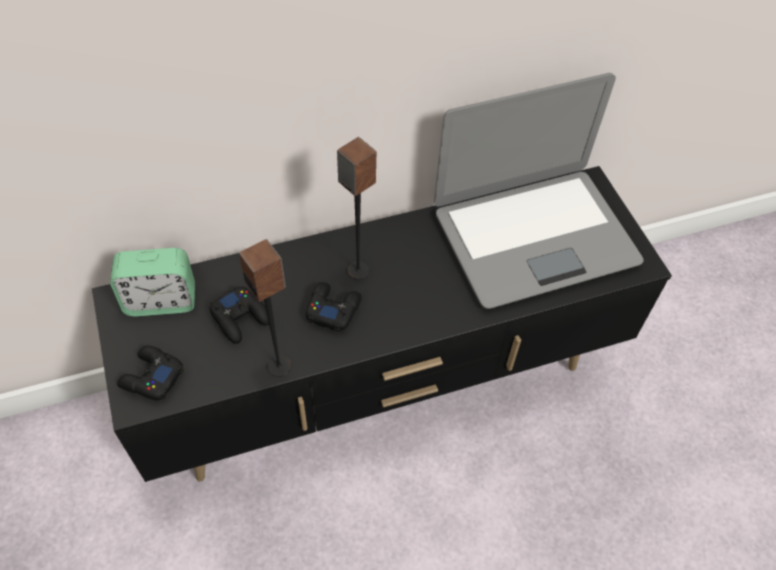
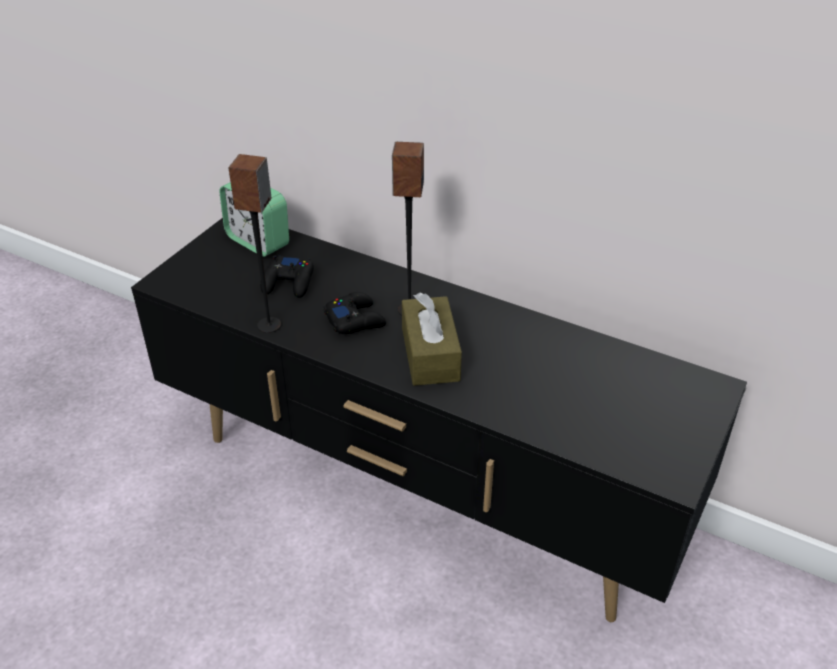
camera: 50 degrees right, 15 degrees down
(151, 377) = (190, 276): black game controller -> none
(417, 294) = (430, 354): none -> brown tissue box
(534, 236) = (593, 386): laptop -> none

